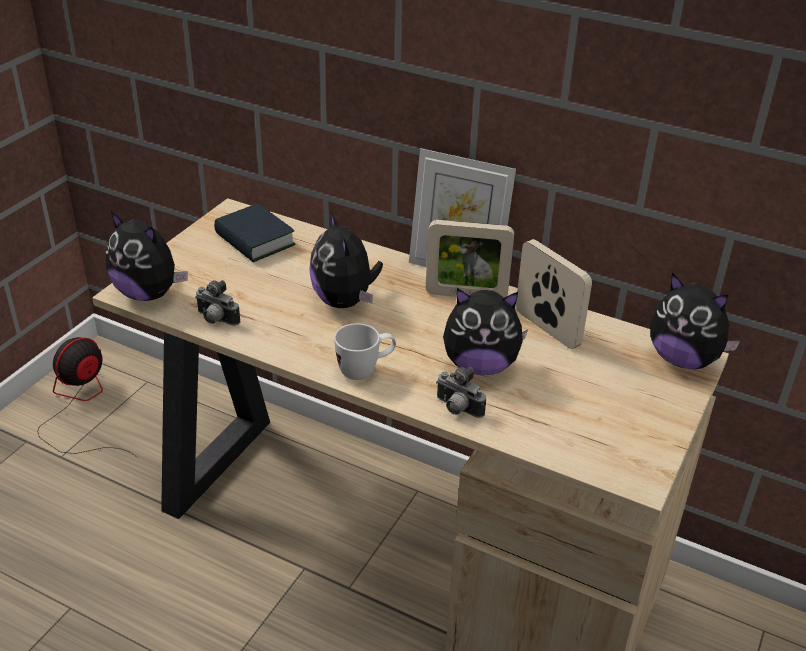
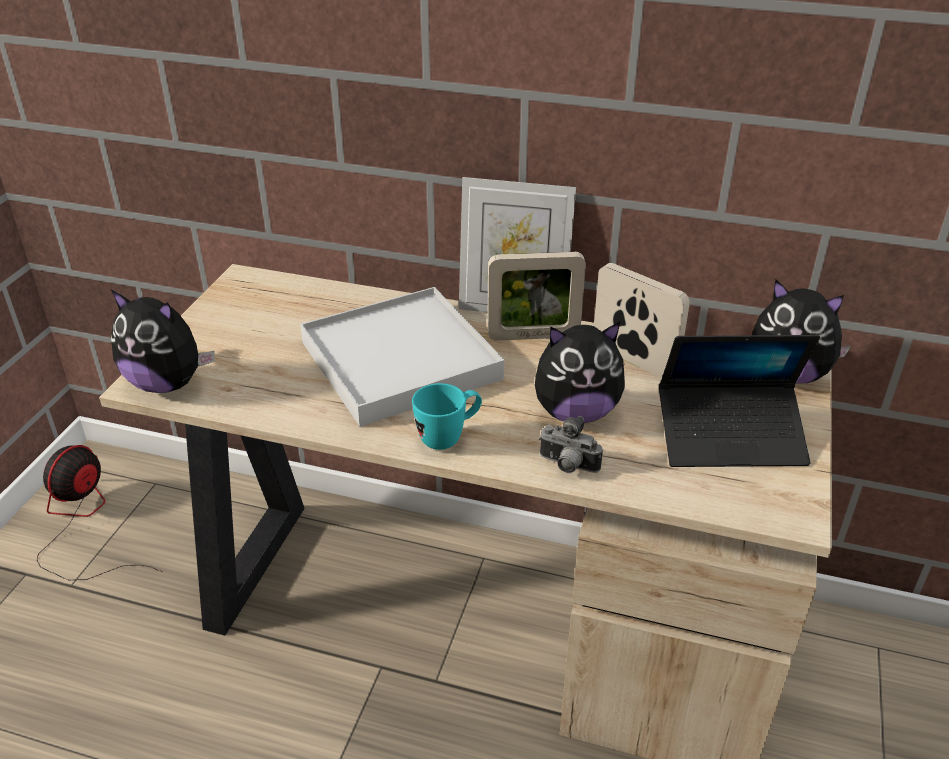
camera: 10 degrees left, 0 degrees up
(215, 320) = (257, 403): camera -> none
(255, 240) = (277, 306): book -> none
(345, 301) = (401, 361): plush toy -> white tray
(365, 370) = (449, 437): white mug -> turquoise mug
(608, 406) = (730, 437): none -> laptop

